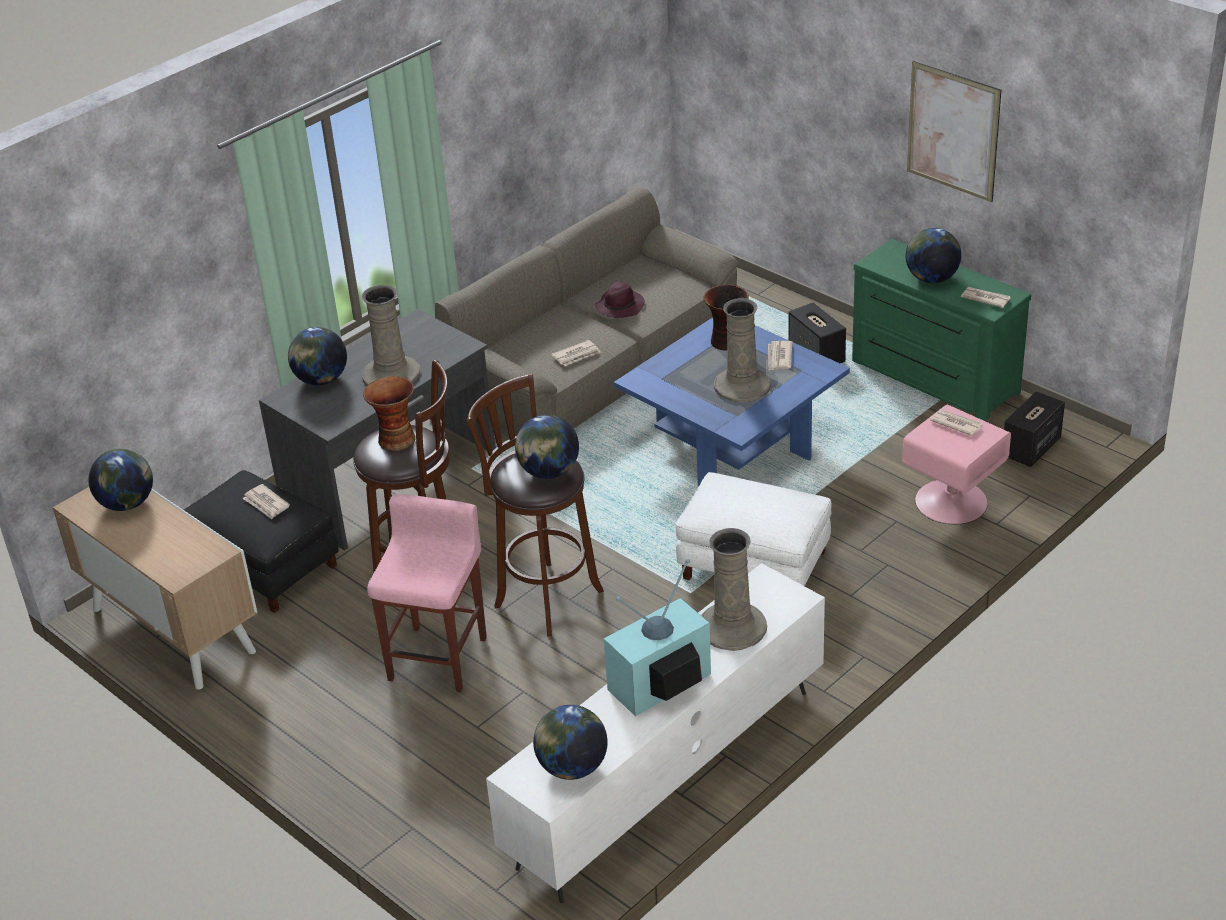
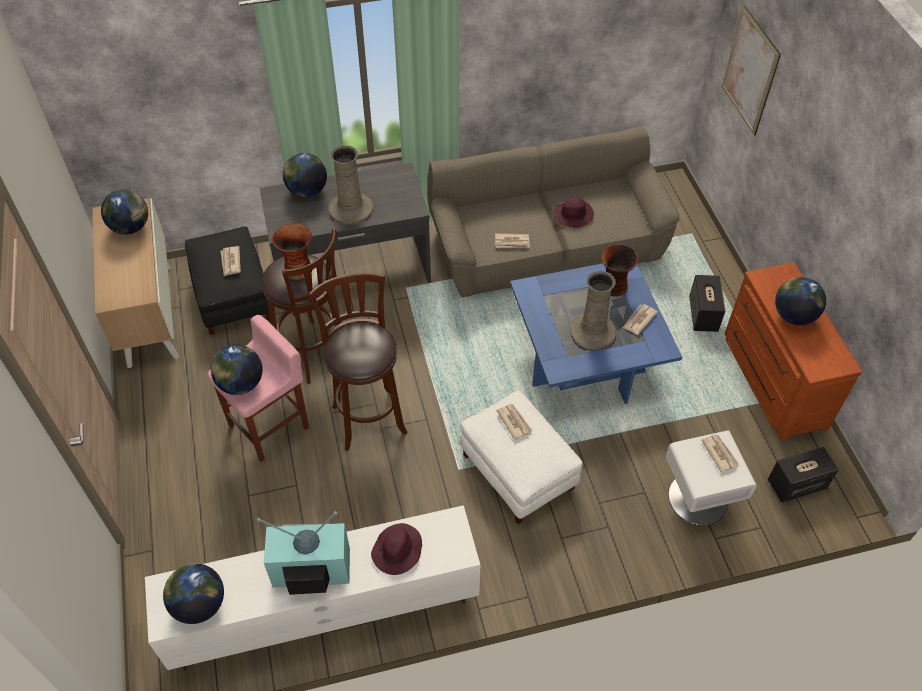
camera: 30 degrees right, 15 degrees up
(549, 472) = (365, 352): globe -> globe (240, 384)
(733, 627) = (397, 551): beige vase -> purple hat
(932, 378) = (771, 380): green dresser -> brown dresser
(952, 502) = (698, 499): pink nightstand -> white nightstand
(953, 131) = (861, 213): picture -> picture (750, 71)
(985, 298) = (820, 357): newspaper -> newspaper (514, 422)

